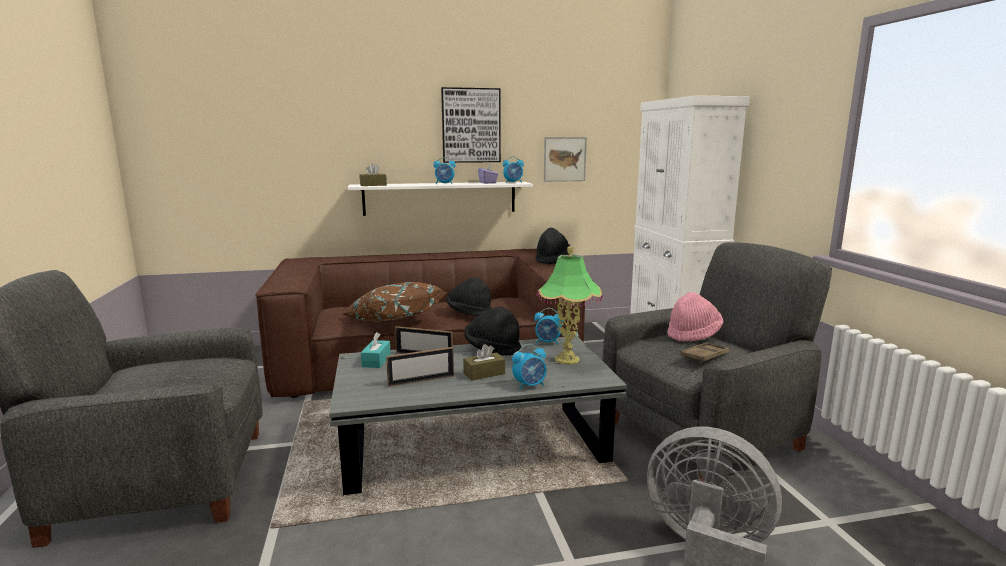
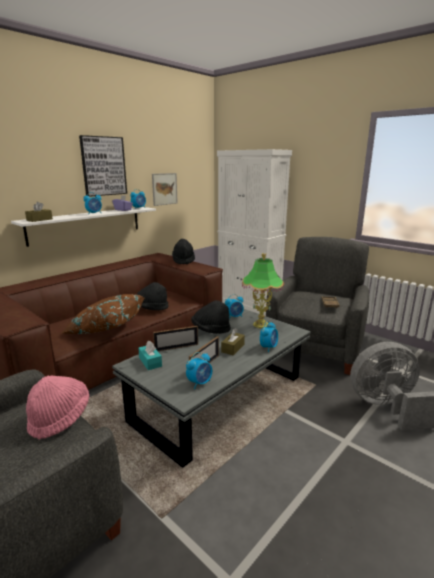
camera: 35 degrees left, 5 degrees up
(388, 394) = (200, 383): none -> alarm clock
(693, 335) = (306, 293): pink hat -> pink hat (60, 418)

